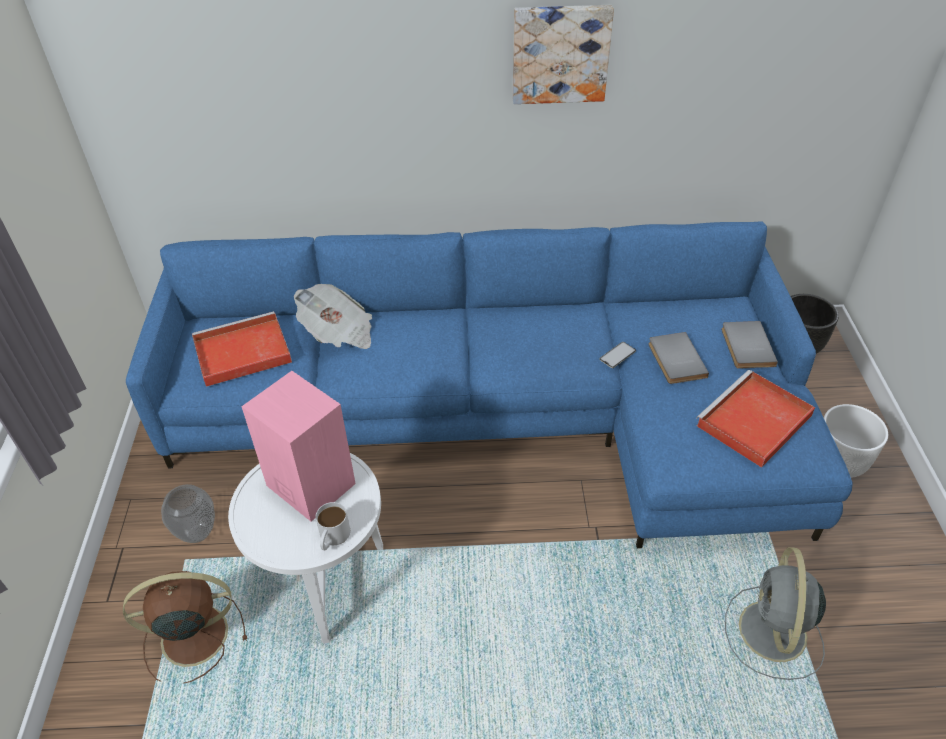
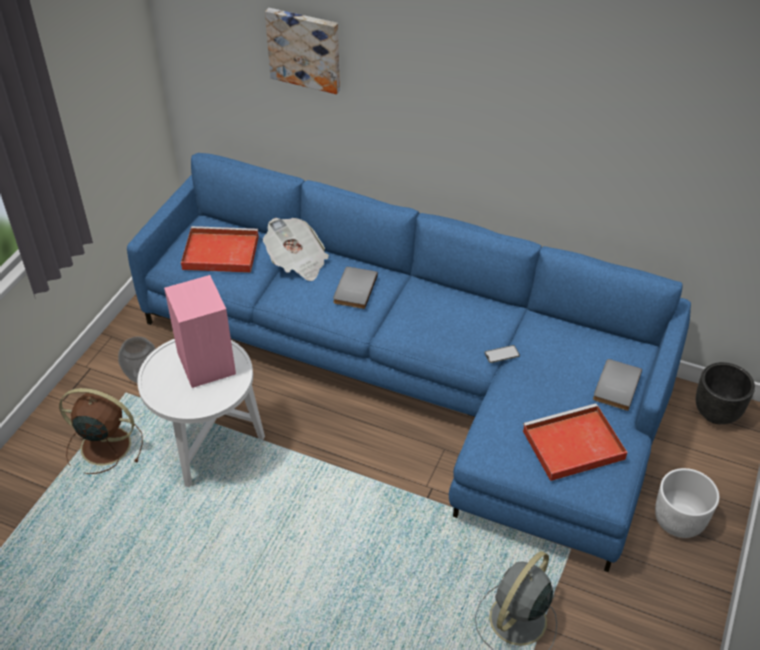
camera: 25 degrees right, 0 degrees up
(332, 537) = (199, 403): white mug -> none
(560, 53) = (517, 90): picture -> picture (305, 49)
(674, 360) = (544, 375): grey book -> grey book (353, 289)

